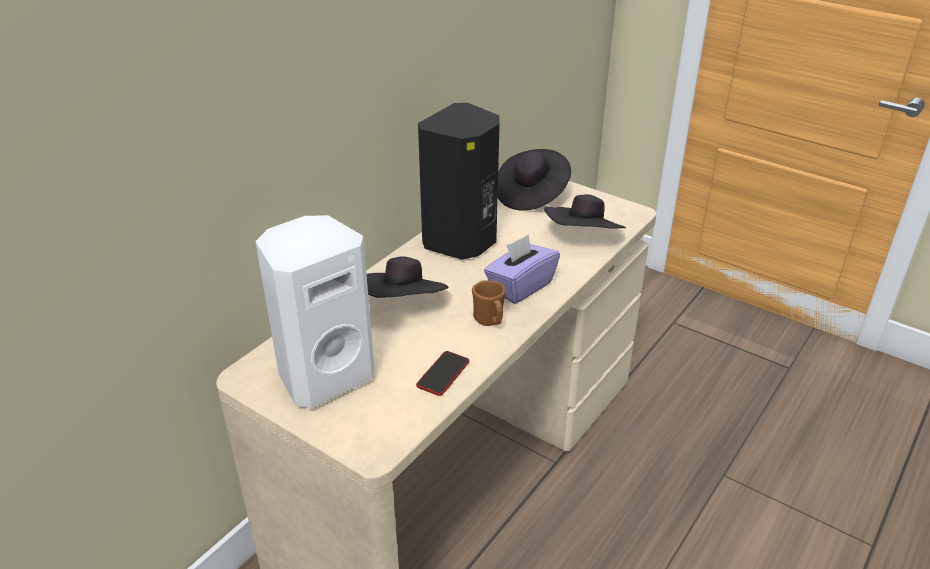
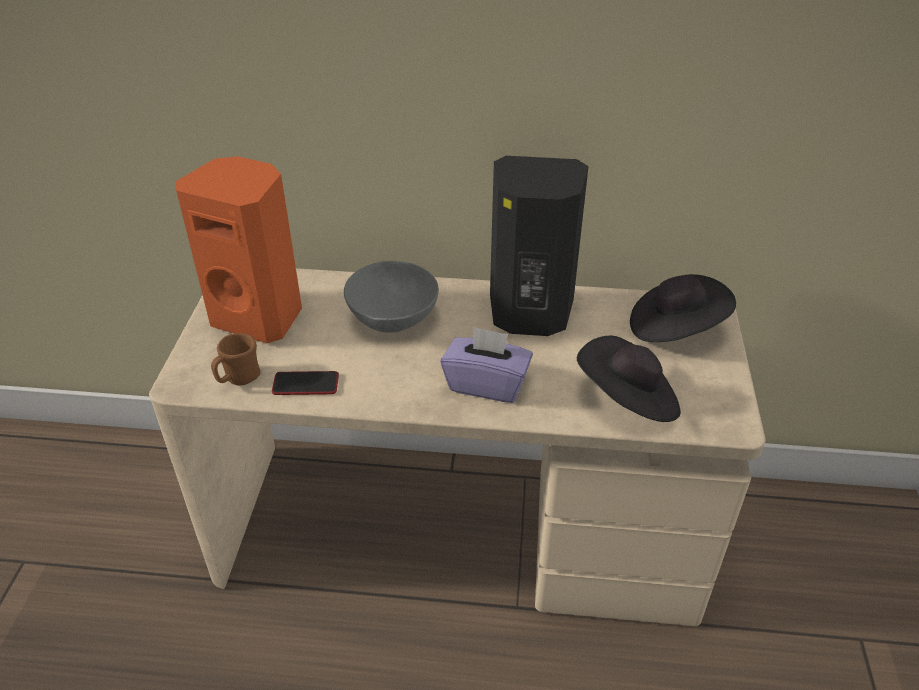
camera: 60 degrees right, 5 degrees up
(324, 376) = (259, 316): white speaker -> orange speaker
(403, 304) = (393, 319): black hat -> grey bowl
(490, 321) = (409, 384): brown mug -> brown mug (238, 378)

